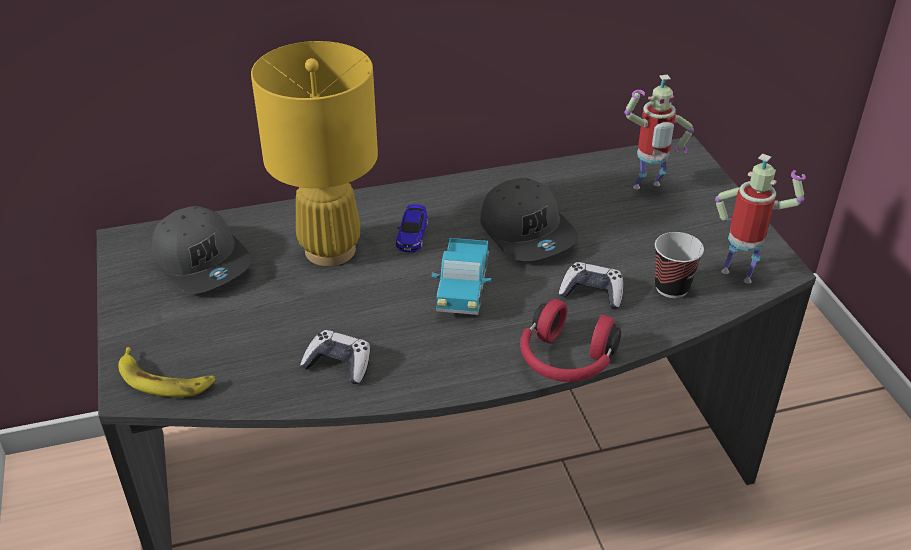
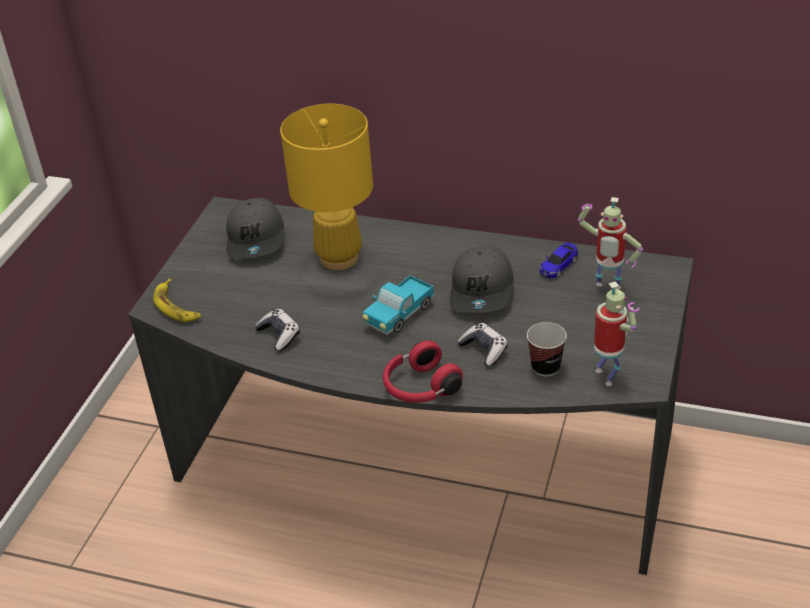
camera: 35 degrees right, 0 degrees up
(412, 235) = (401, 266): toy car -> toy car (558, 266)

